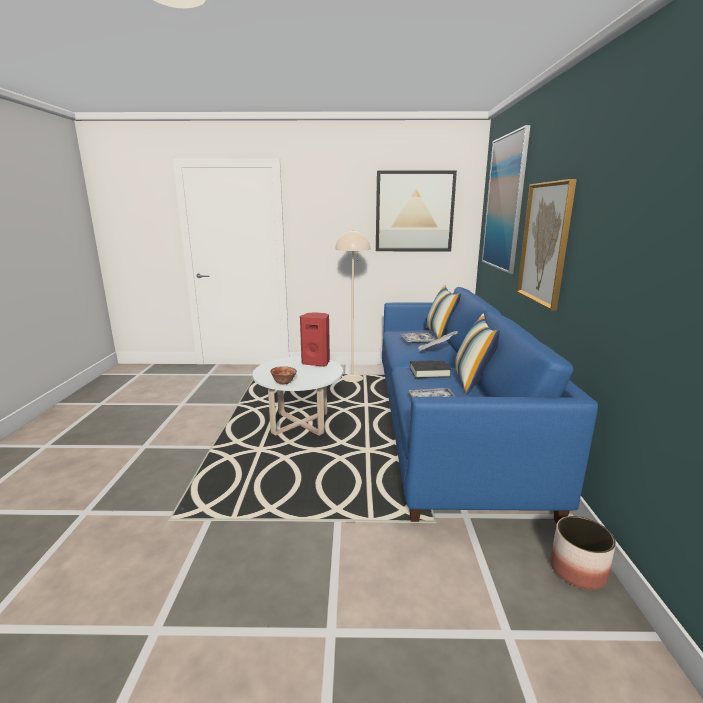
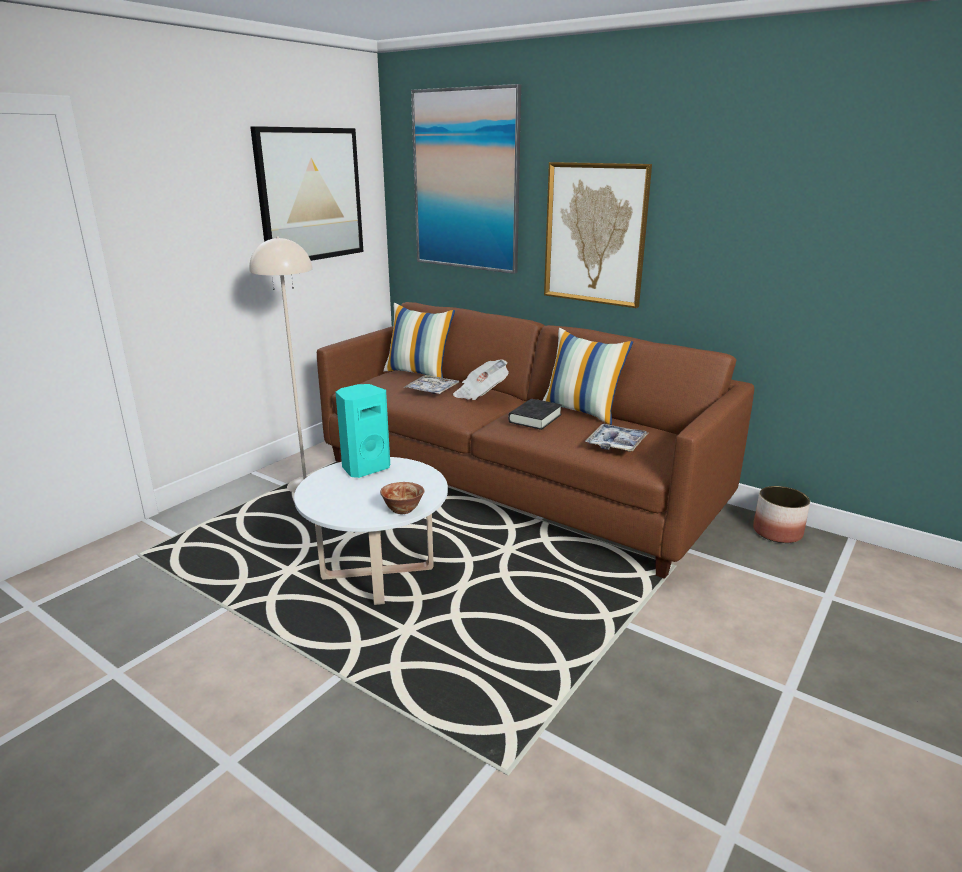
camera: 55 degrees left, 5 degrees up
(316, 362) = (365, 468): red speaker -> turquoise speaker
(447, 426) = (515, 483): blue sofa -> brown sofa

